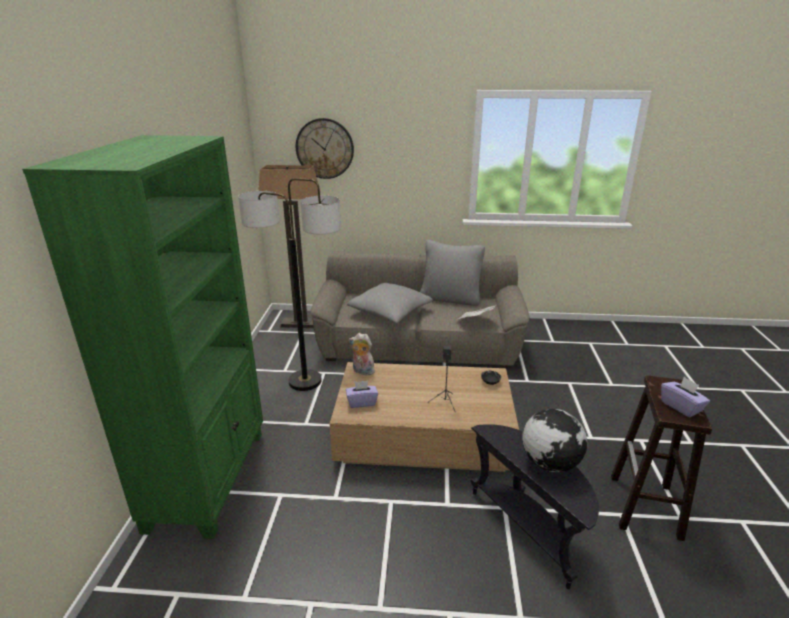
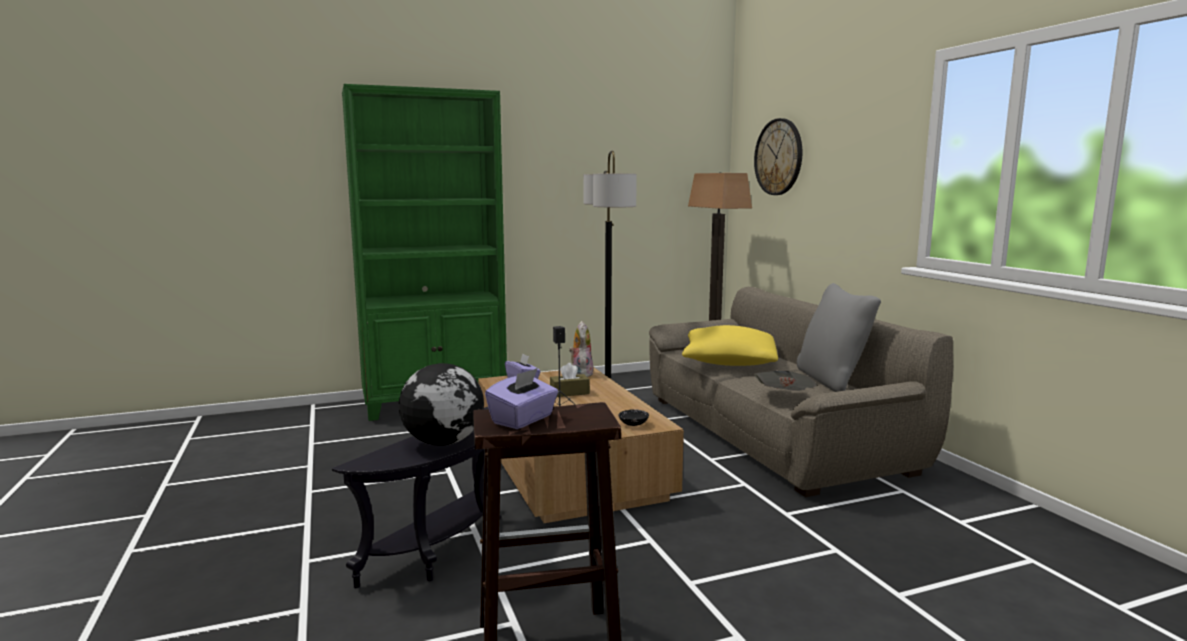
camera: 65 degrees right, 15 degrees down
(389, 312) = (729, 362): grey pillow -> yellow pillow
(407, 388) = (569, 393): none -> brown tissue box

